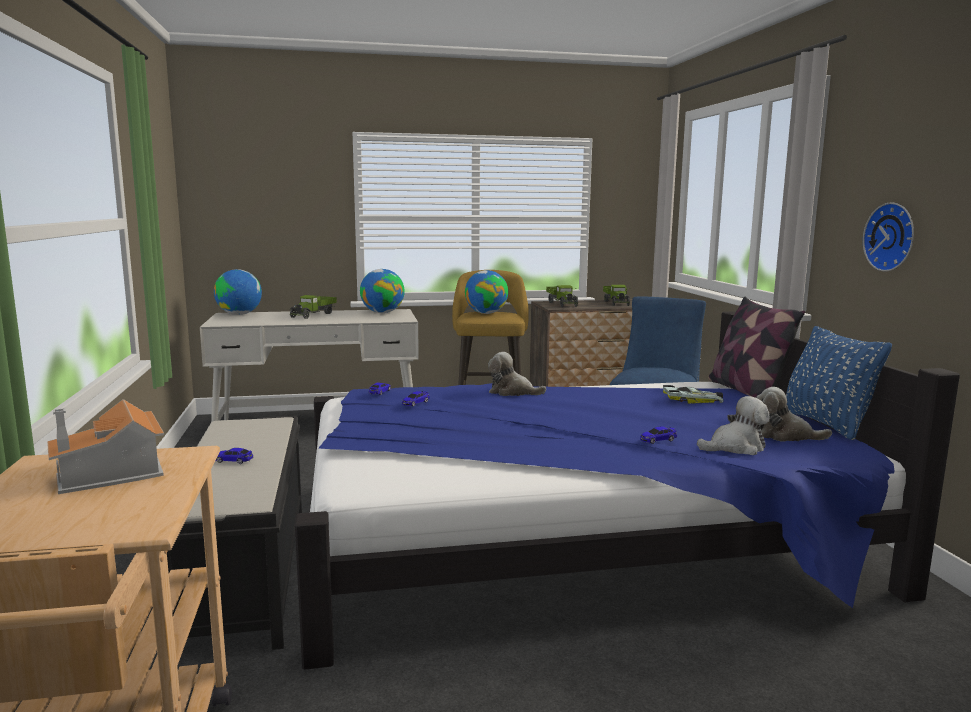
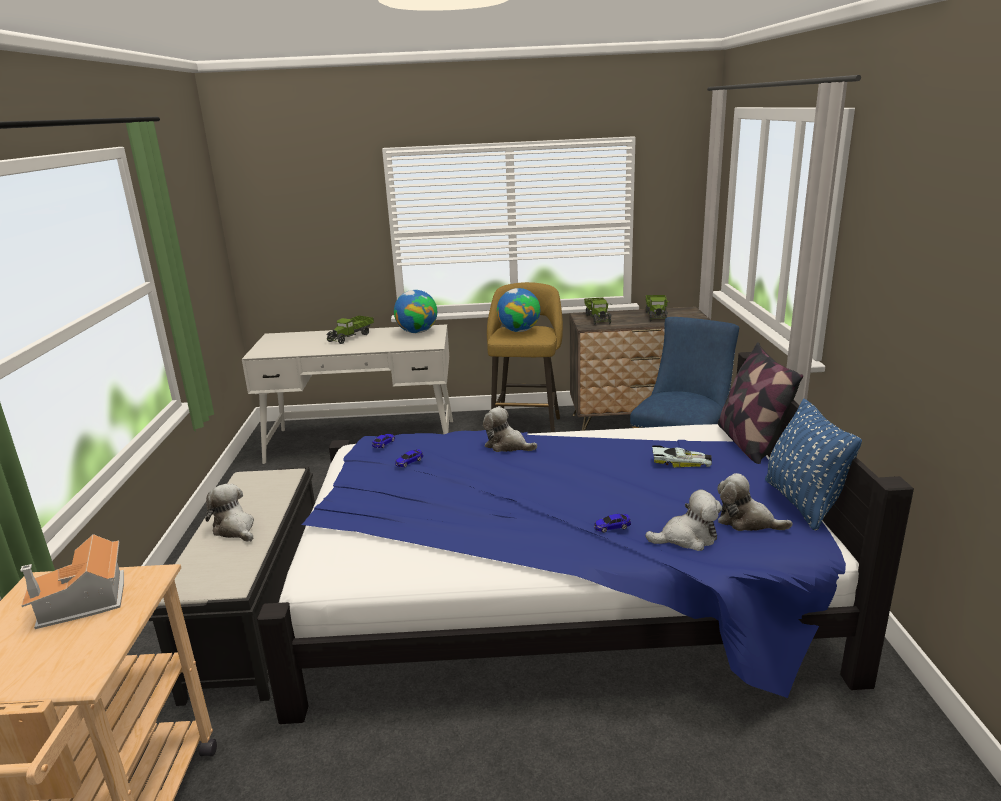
camera: 10 degrees right, 10 degrees up
(233, 460) = (235, 529): toy car -> plush toy
(239, 314) = (284, 336): globe -> none
(892, 237) = (891, 310): wall clock -> none

